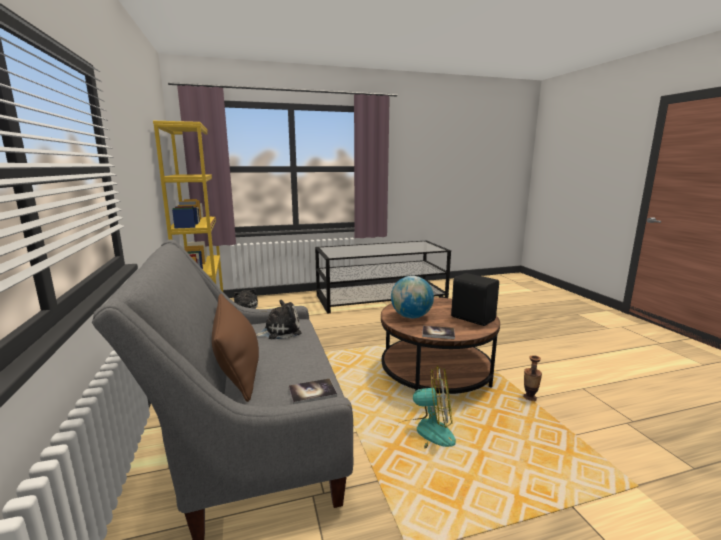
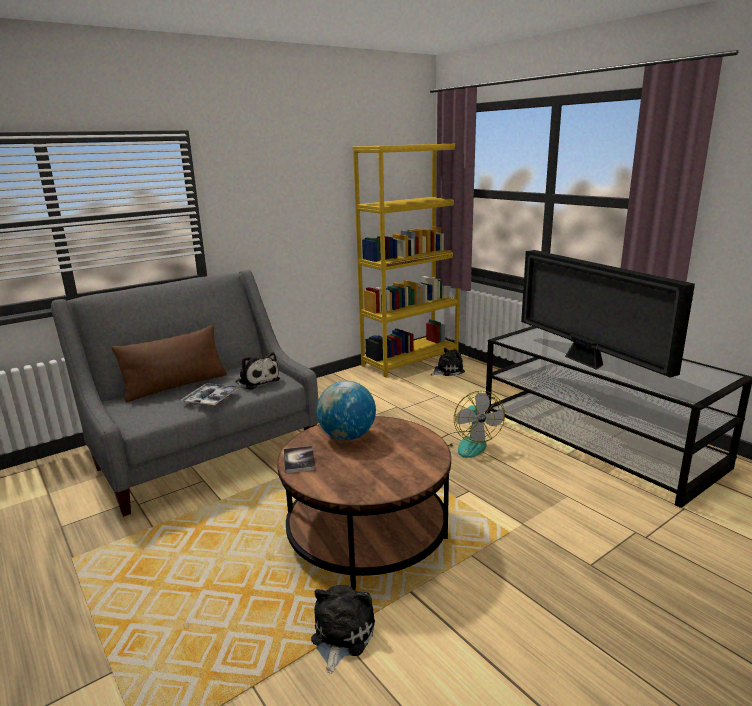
camera: 70 degrees right, 5 degrees up
(301, 352) = (211, 399): none -> tray
(312, 392) = (138, 420): book -> none
(385, 252) = (586, 362): none -> television
(425, 433) = (228, 544): fan -> fan (468, 444)
(473, 318) = (370, 480): black speaker -> none
(529, 398) = (341, 635): vase -> plush toy

